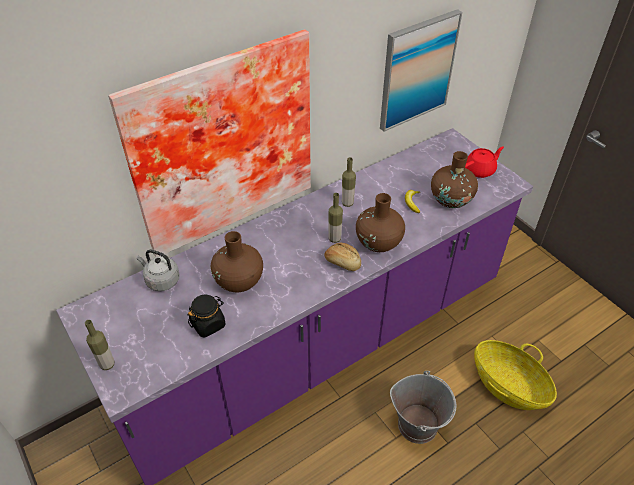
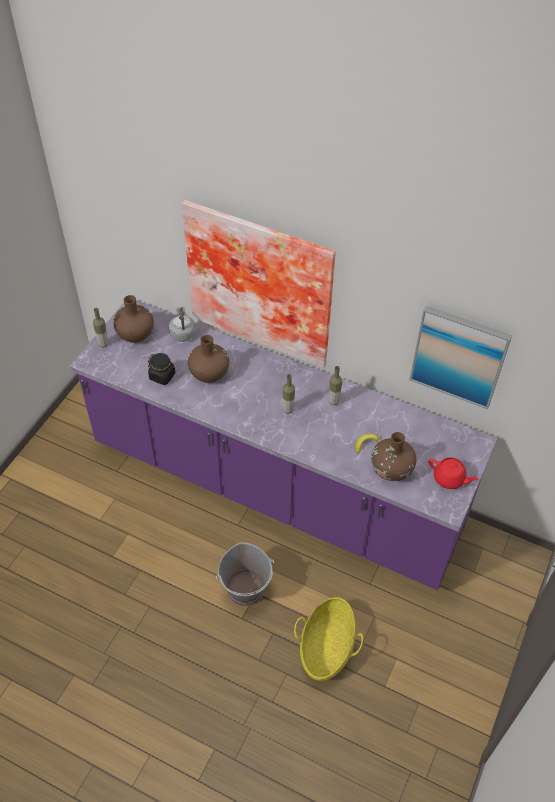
camera: 60 degrees right, 5 degrees up
(342, 262) = (266, 425): bread -> none
(378, 242) = (303, 439): brown vase -> brown vase (135, 334)

